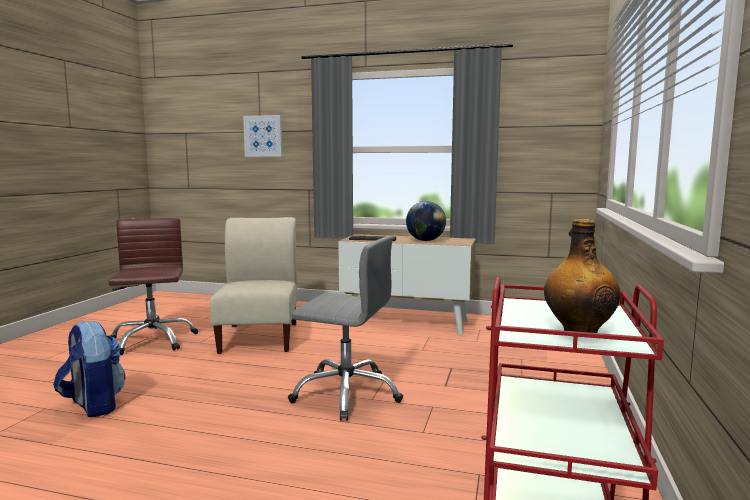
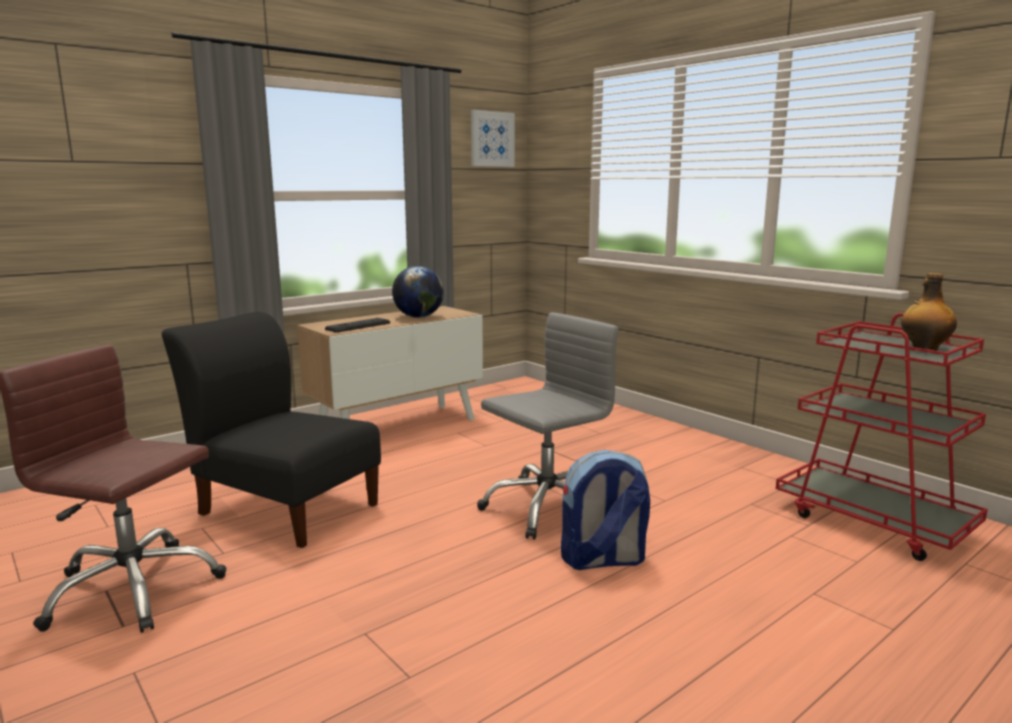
camera: 55 degrees left, 5 degrees up
(93, 405) = (354, 681): backpack -> backpack (602, 560)
(260, 336) = (284, 507): beige chair -> black chair
(263, 136) = (84, 170): picture -> picture (492, 139)

